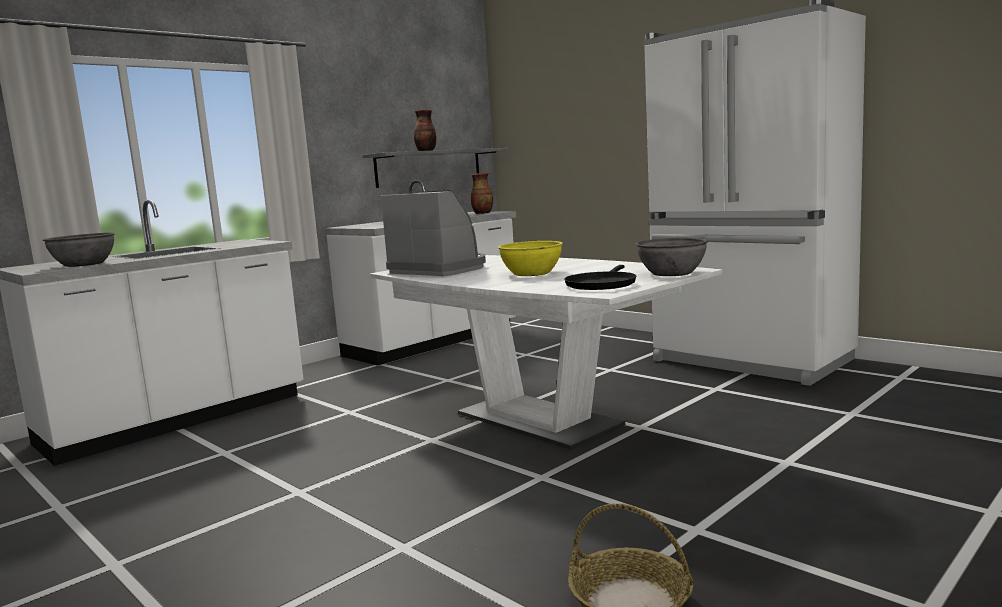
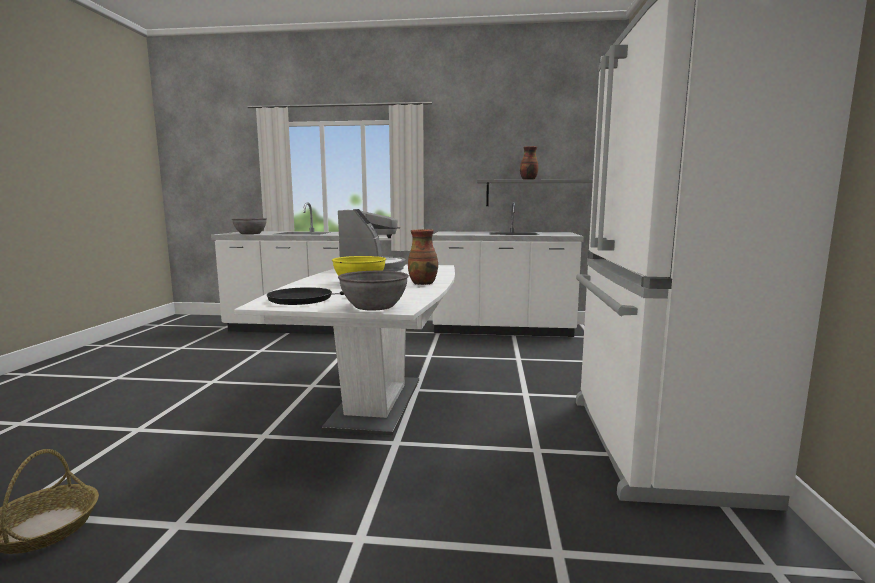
camera: 50 degrees right, 0 degrees up
(482, 213) = (557, 234): vase -> vase (423, 283)

